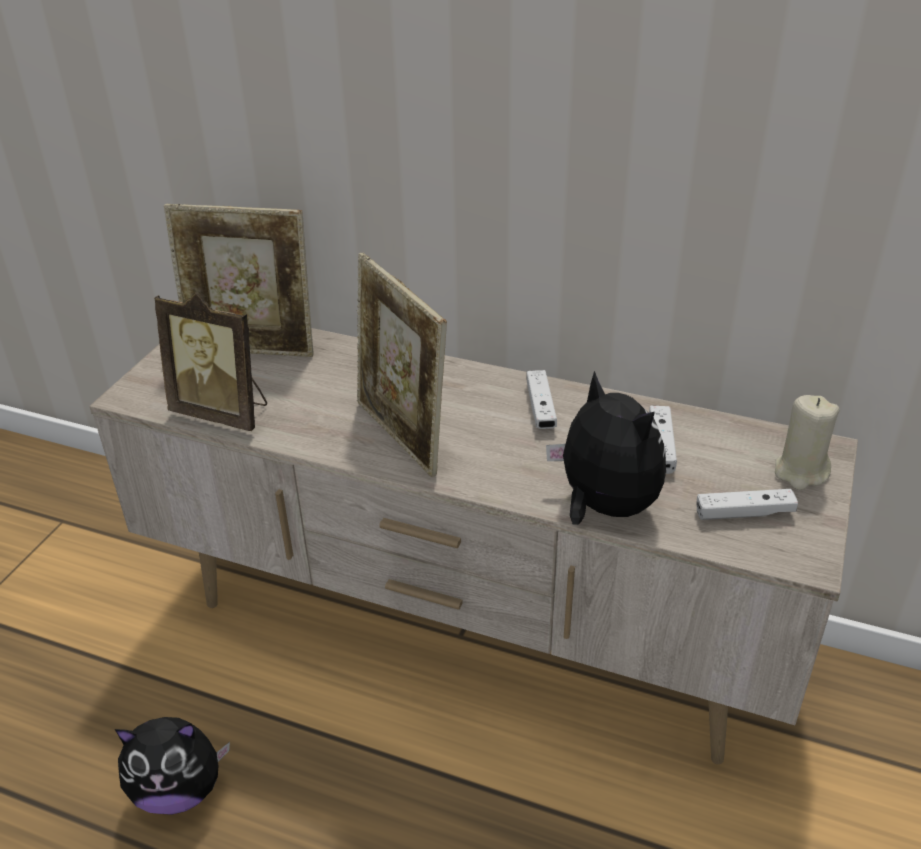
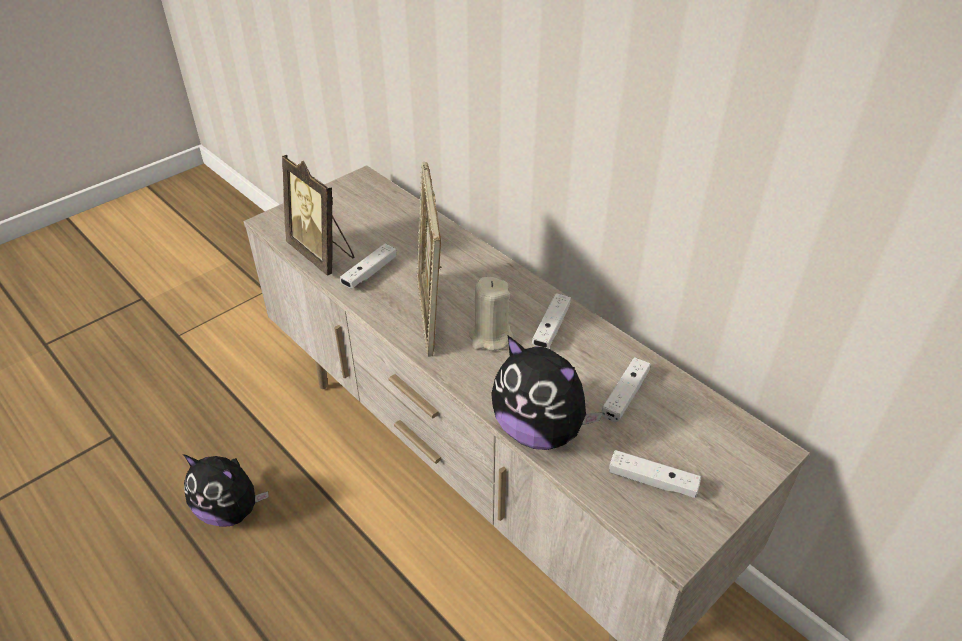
camera: 25 degrees right, 5 degrees up
(253, 350) = (375, 211): picture frame -> none
(297, 415) = (369, 273): none -> white game controller
(603, 507) = (539, 430): plush toy -> plush toy turned 135 degrees clockwise
(800, 472) = (731, 463): beige candle -> beige candle (490, 337)

